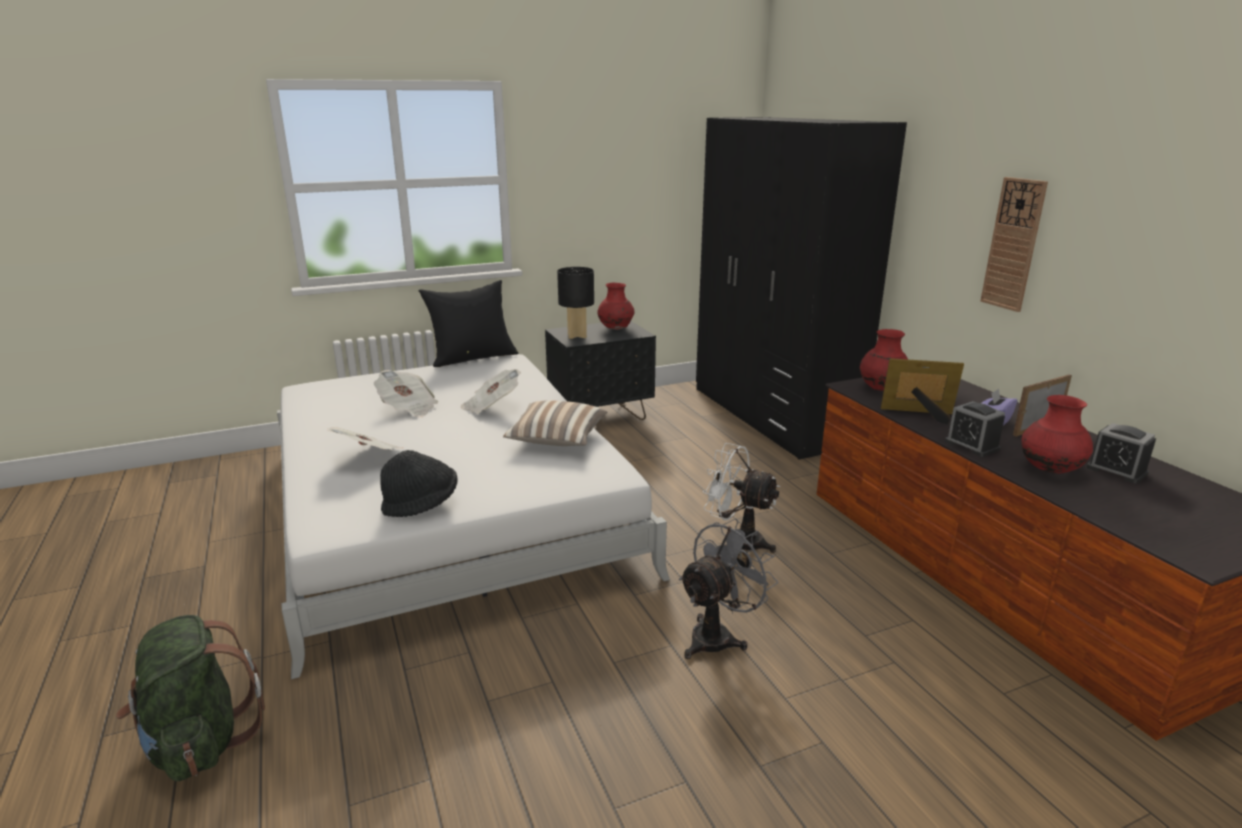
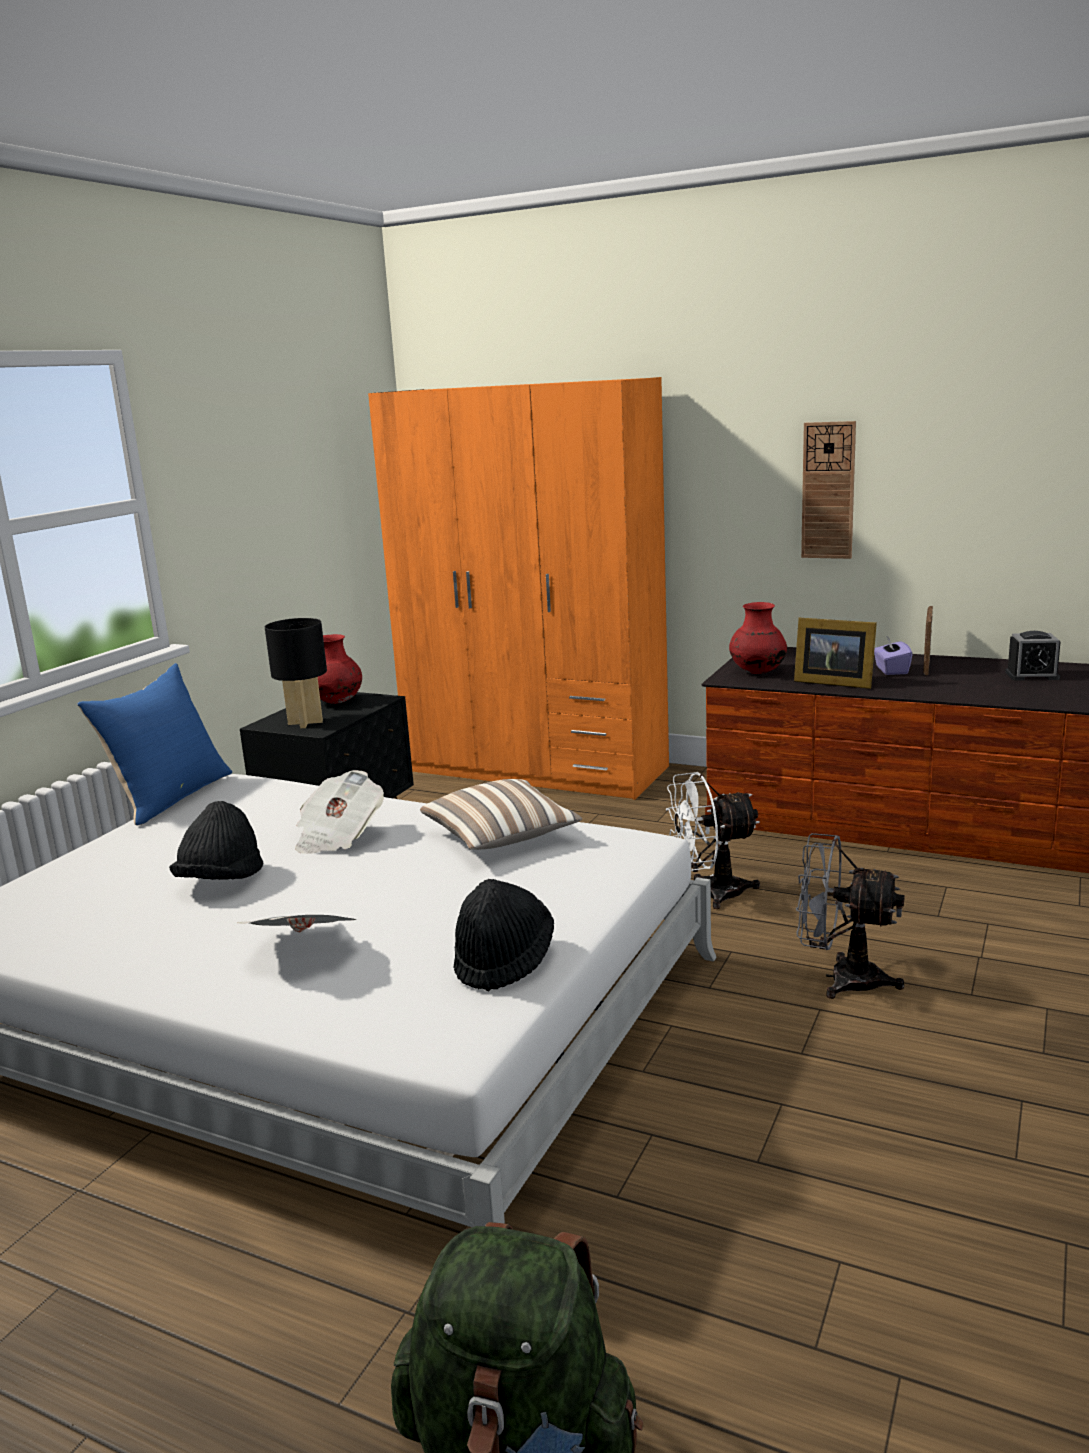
camera: 40 degrees left, 5 degrees down
(408, 408) = (221, 881): newspaper -> black hat
(473, 357) = (170, 797): black pillow -> blue pillow
(718, 636) = (841, 979): grey fan -> grey fan turned 75 degrees counterclockwise
(771, 416) = (536, 769): black wardrobe -> orange wardrobe
(919, 414) = (832, 682): picture frame -> picture frame turned 120 degrees counterclockwise
(972, 445) = (917, 691): alarm clock -> none
(1050, 470) = (999, 689): red vase -> none

